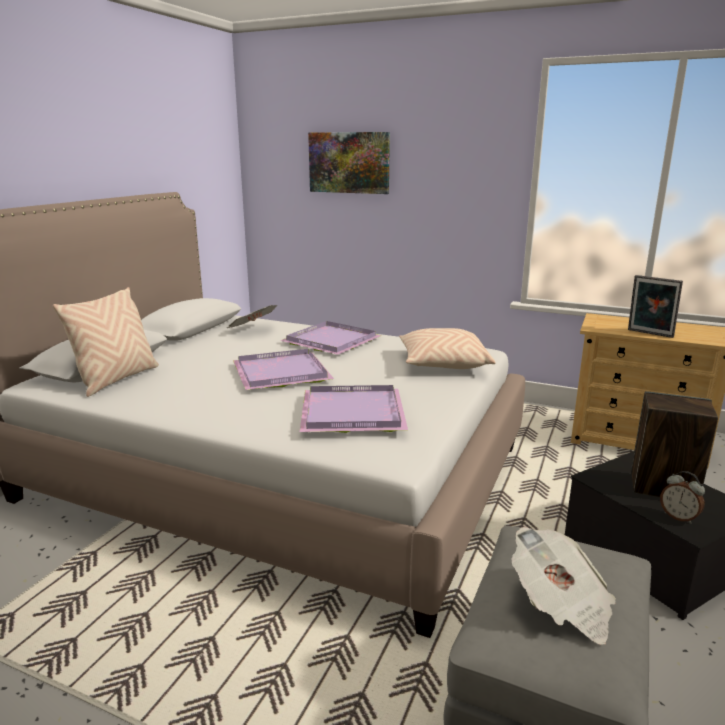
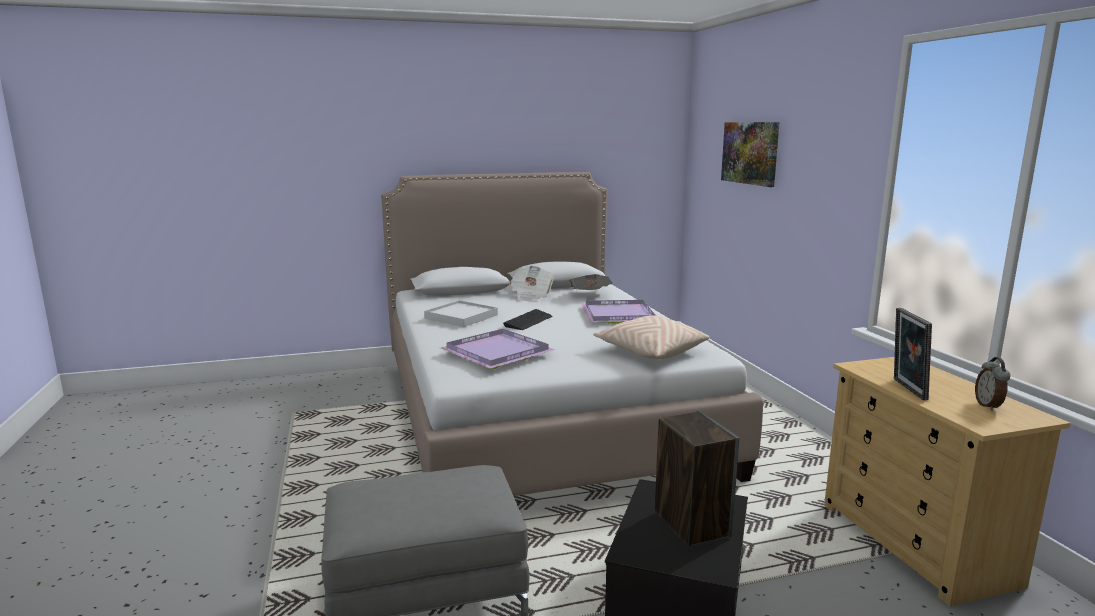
camera: 50 degrees right, 5 degrees down
(117, 379) = (447, 299): beige pillow -> none
(197, 392) = (461, 317): none -> white tray
(279, 372) = (528, 321): purple tray -> keyboard
(561, 605) = (401, 496): newspaper -> newspaper (531, 296)
(678, 517) = (645, 541): alarm clock -> alarm clock (989, 406)

